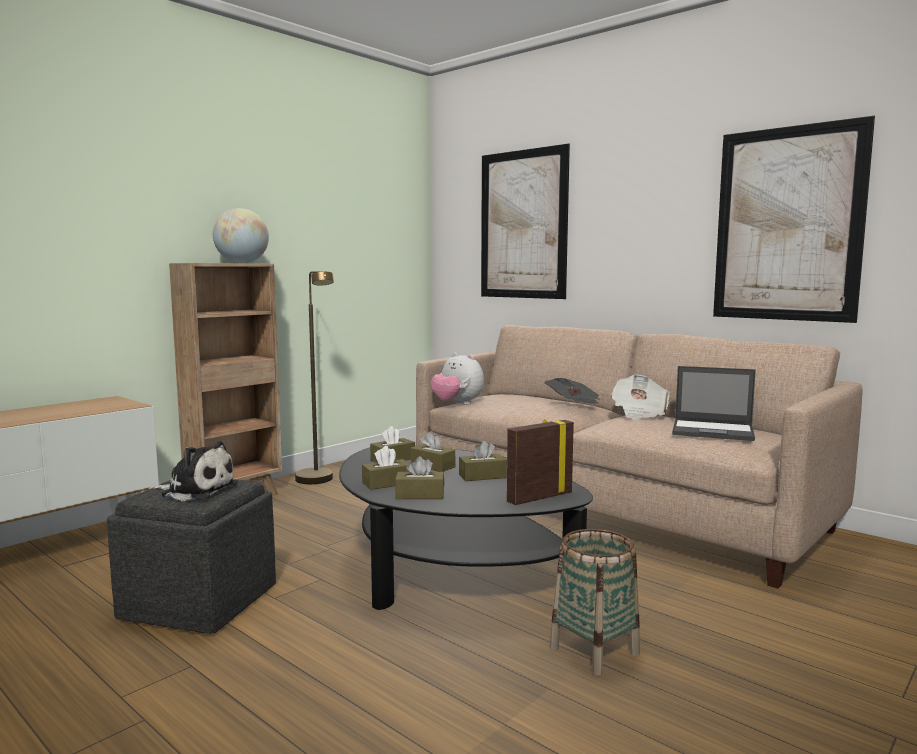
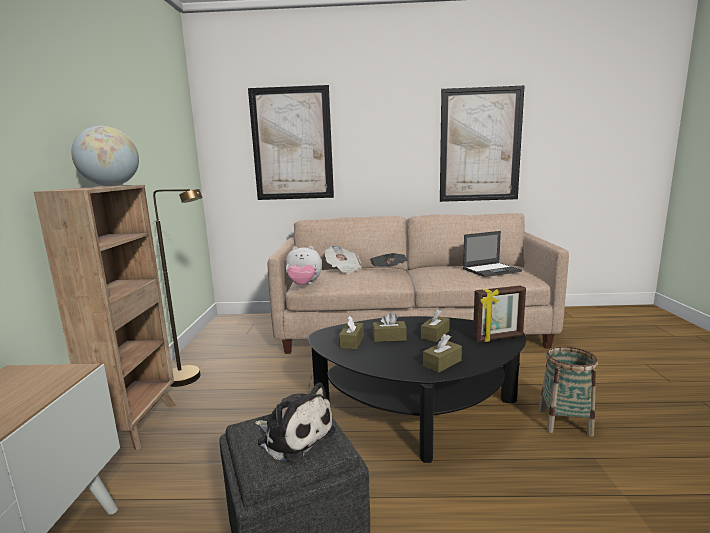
camera: 40 degrees left, 5 degrees up
(196, 490) = (294, 436): plush toy -> plush toy turned 60 degrees clockwise
(387, 483) = (400, 362): brown tissue box -> none
(539, 497) = (498, 338): picture frame -> picture frame turned 120 degrees counterclockwise
(639, 413) = (431, 267): newspaper -> newspaper (343, 269)

